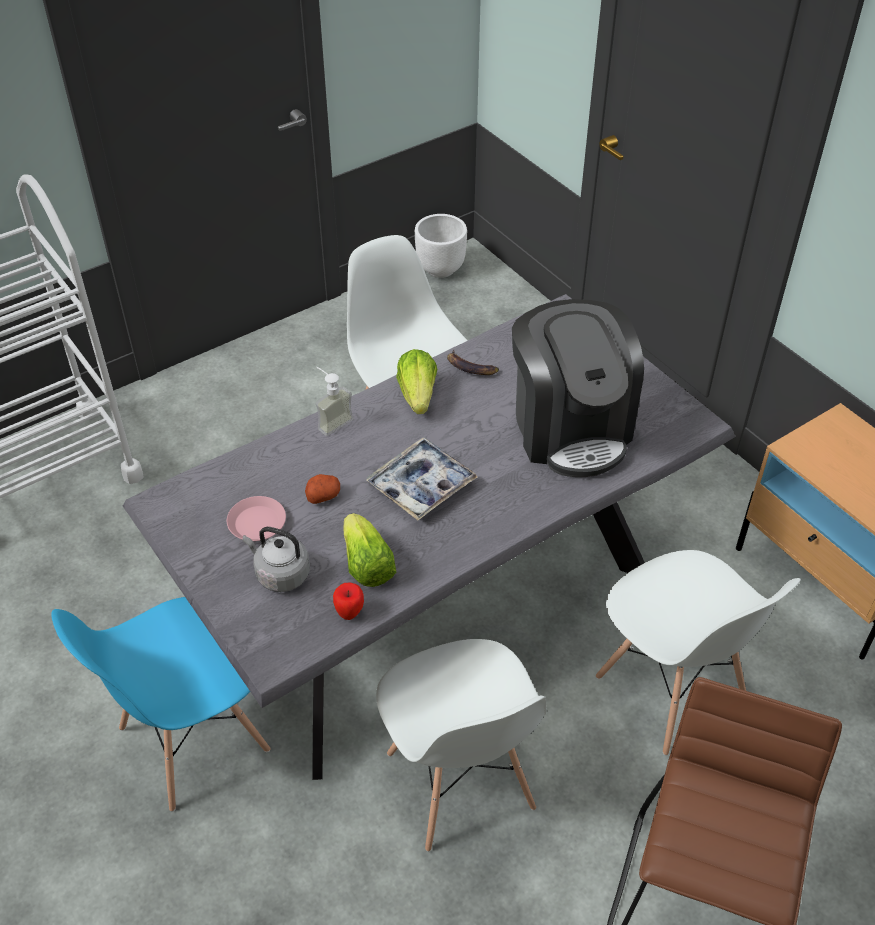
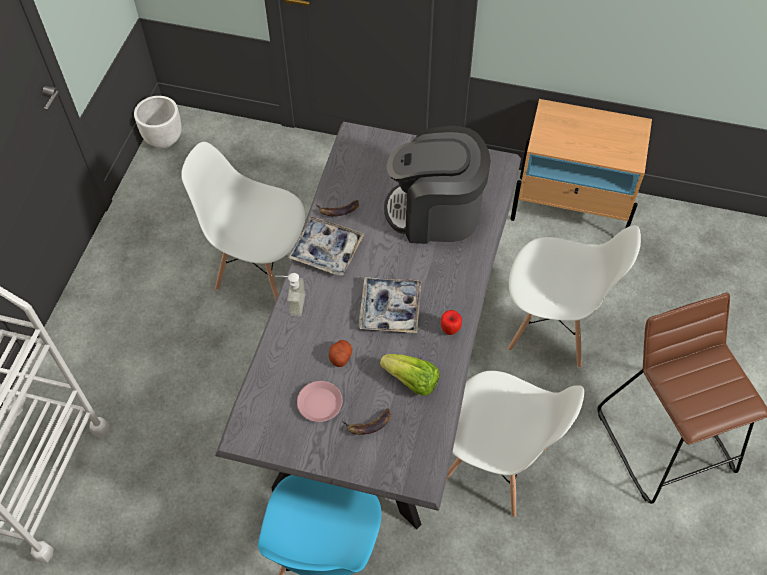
camera: 40 degrees left, 10 degrees up
(280, 574) = (369, 424): grey kettle -> banana
(349, 614) = (433, 418): apple -> apple (450, 330)
(418, 395) = (326, 250): lettuce -> tray
(570, 428) = (435, 213): coffee machine -> coffee machine turned 150 degrees clockwise

